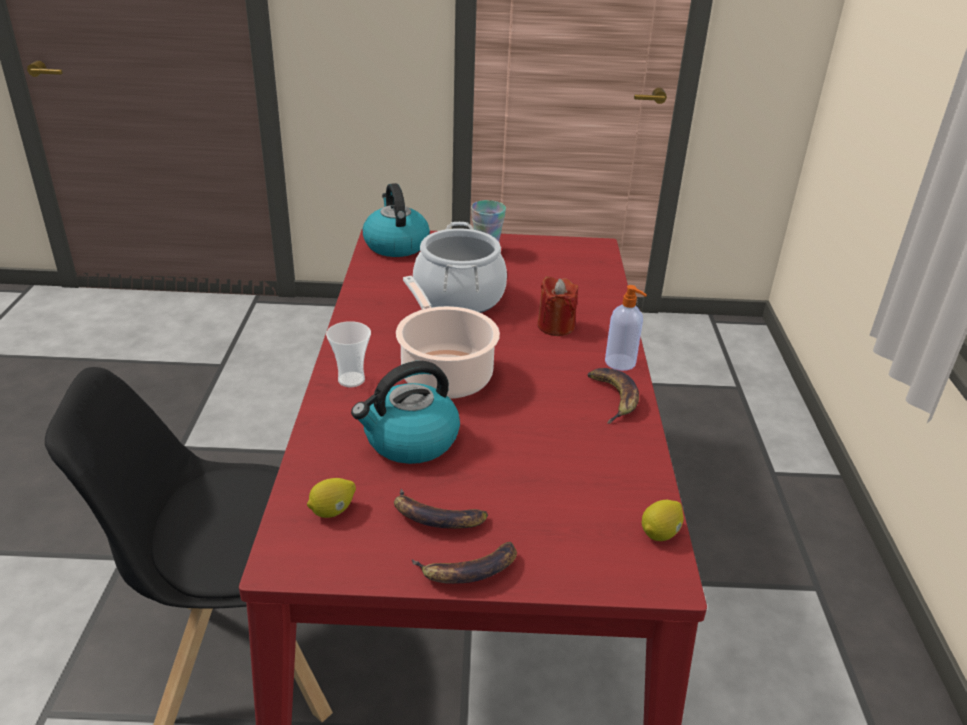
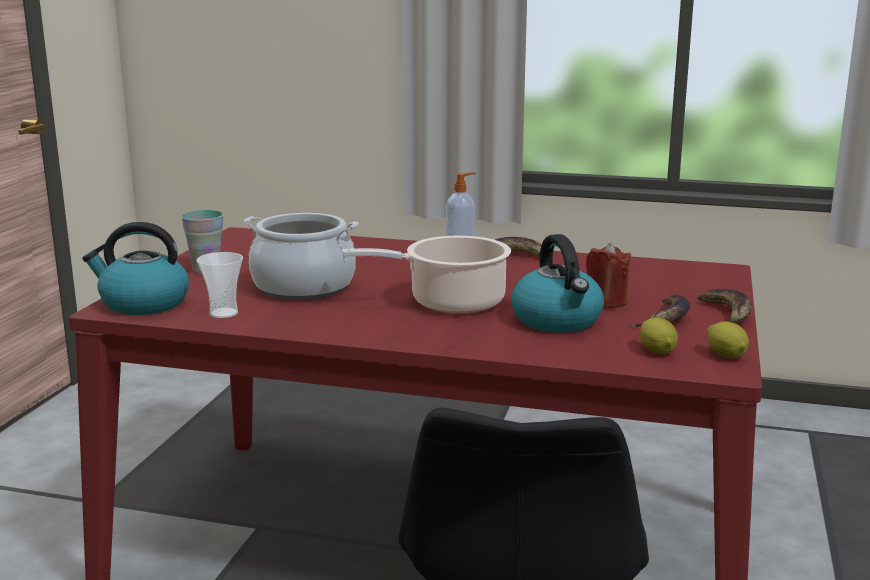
camera: 75 degrees left, 15 degrees down
(351, 380) = (445, 336): cup -> cup (223, 313)
(555, 326) = (387, 261): red candle -> red candle (605, 301)
(660, 533) = (679, 265): lemon -> lemon (726, 355)

